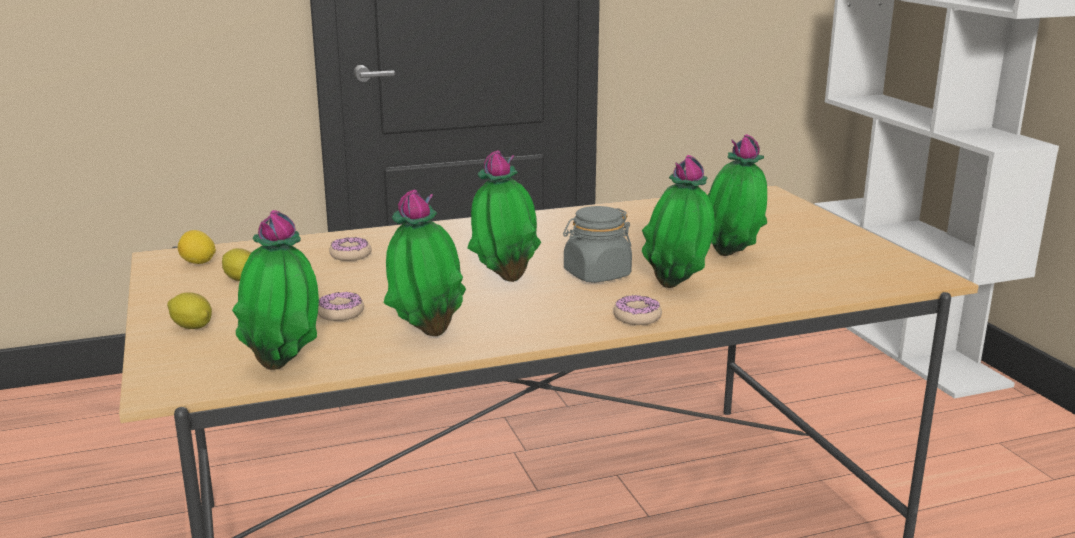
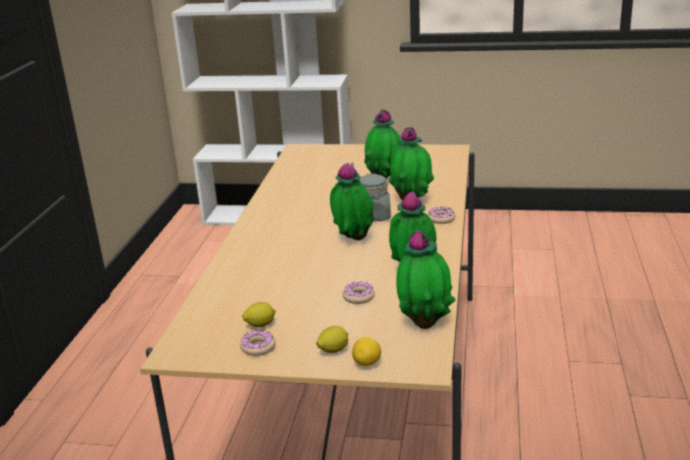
camera: 60 degrees left, 5 degrees up
(198, 263) = (204, 340): lemon -> lemon (367, 363)
(350, 255) = (257, 281): donut -> donut (258, 347)

